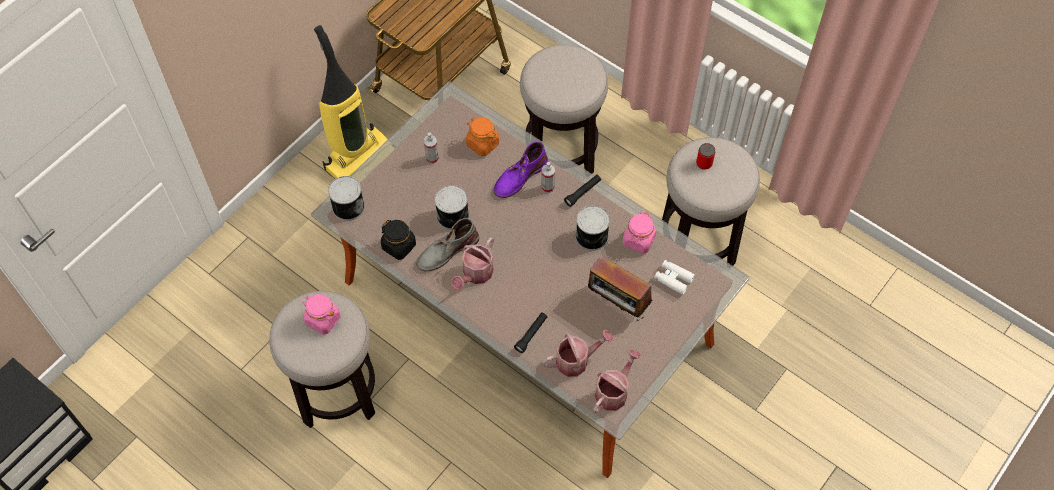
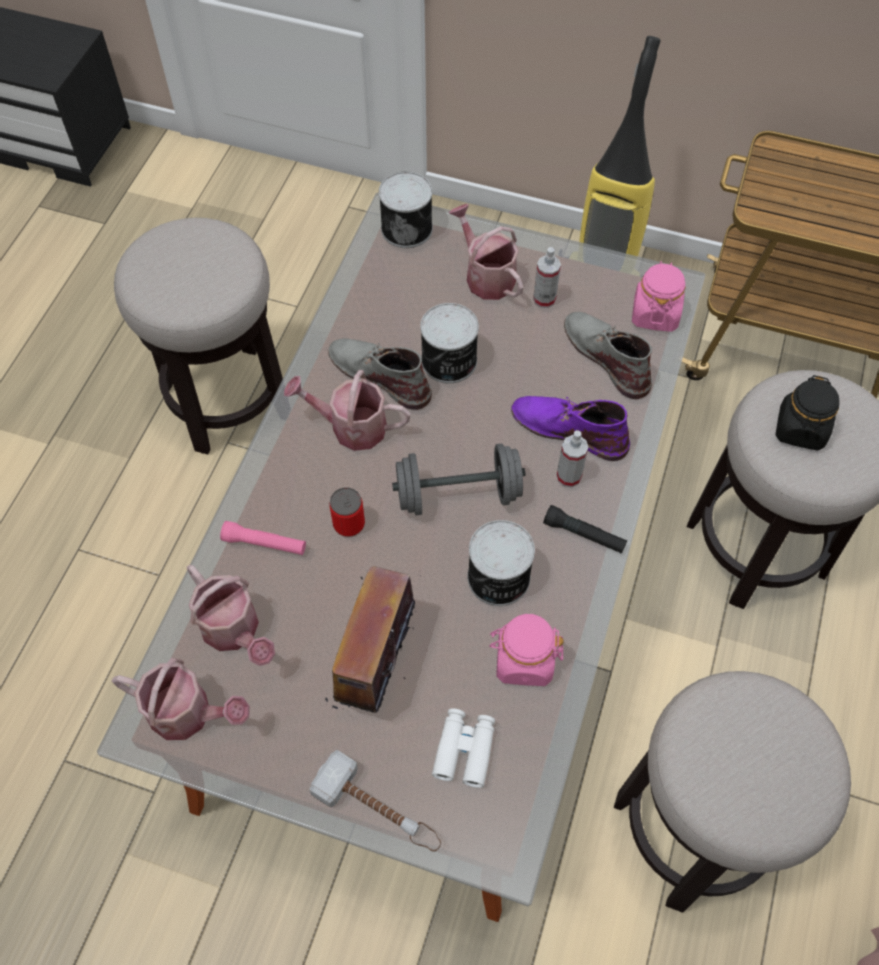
camera: 70 degrees right, 0 degrees up
(322, 320) = (205, 265): pink jar -> pink jar (655, 314)
(399, 246) = (363, 311): black jar -> black jar (800, 429)
(402, 179) = (486, 275): none -> watering can
(482, 144) = (606, 356): orange jar -> grey boot
(531, 334) = (265, 544): black flashlight -> pink flashlight
(538, 238) = (458, 494): none -> grey dumbbell
(690, 322) = (380, 810): none -> hammer
(704, 163) = (760, 732): can -> can (349, 524)

